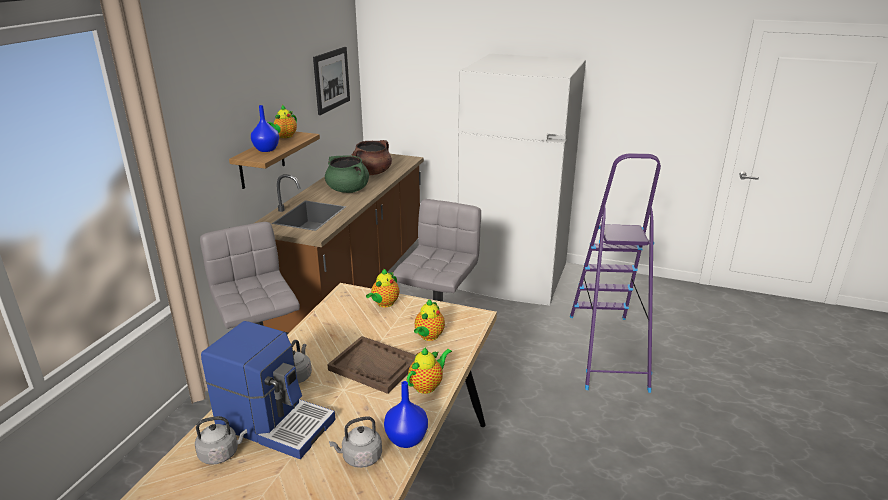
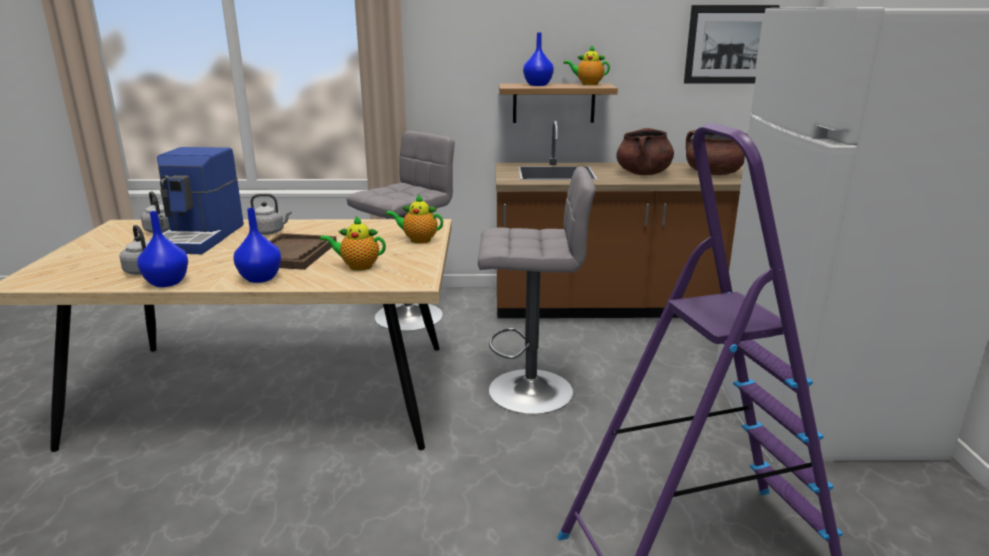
camera: 70 degrees right, 5 degrees down
(348, 190) = (643, 173): green cooking pot -> brown cooking pot
(427, 386) = (259, 278): teapot -> blue vase

